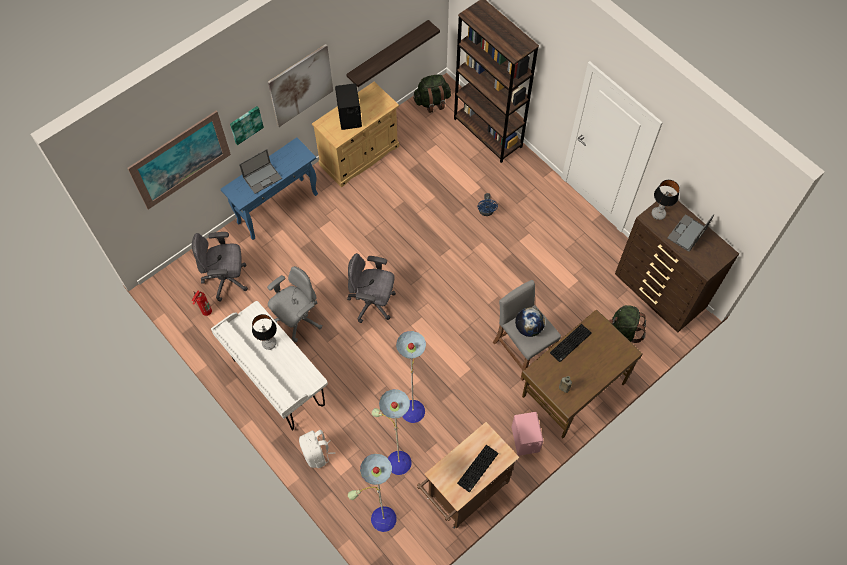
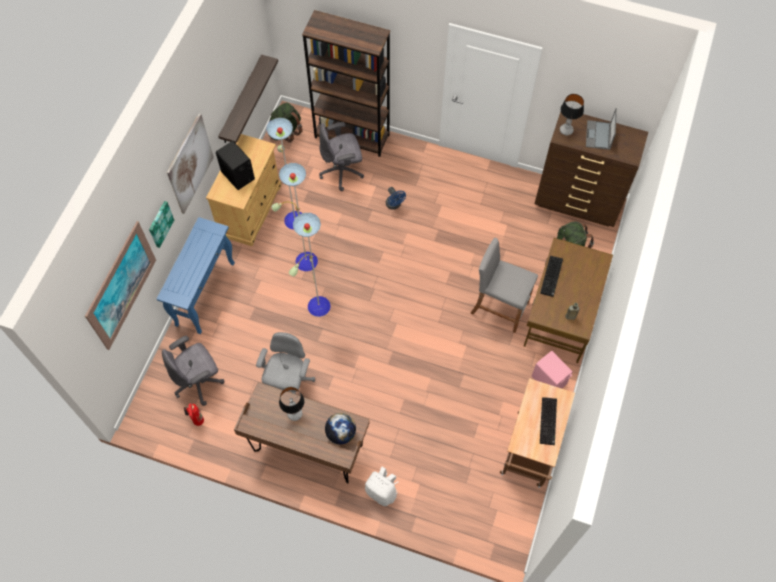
camera: 30 degrees left, 0 degrees up
(262, 177) = (190, 269): laptop -> none
(278, 384) = (308, 449): white desk -> brown desk
(373, 303) = (346, 334): grey office chair -> grey office chair (342, 172)
(397, 462) = (455, 459): floor lamp -> floor lamp (304, 261)
(528, 328) = (508, 281): globe -> globe (341, 433)

